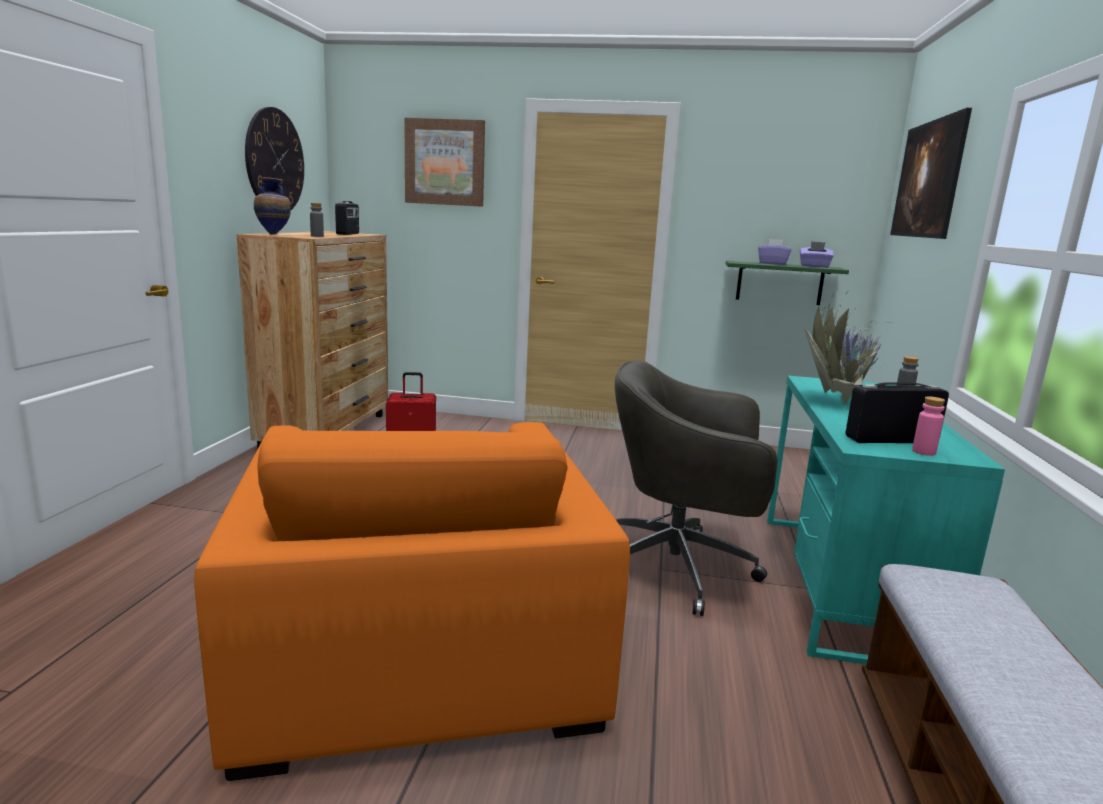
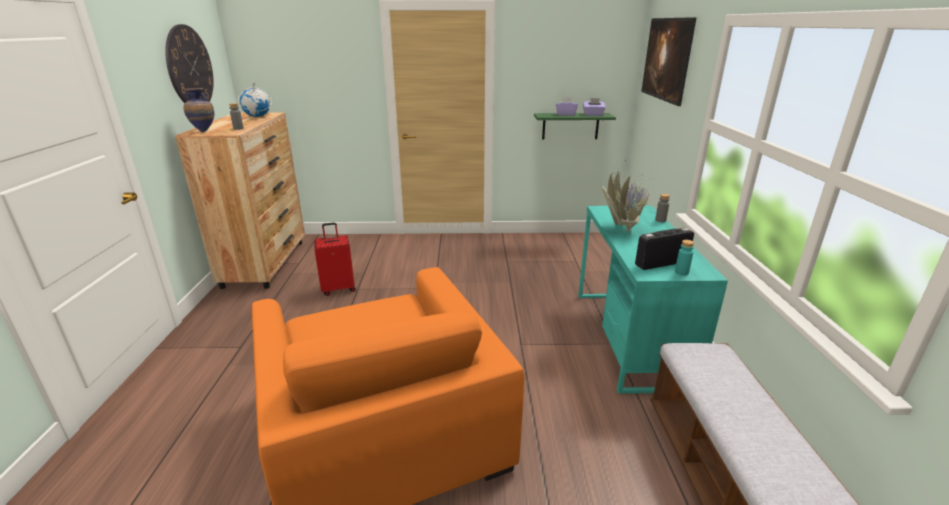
camera: 10 degrees left, 10 degrees up
(348, 234) = (257, 117): radio -> globe
(445, 162) = (322, 52): picture -> none
(680, 568) = (532, 342): grey office chair -> none
(923, 452) = (681, 272): pink bottle -> turquoise bottle

